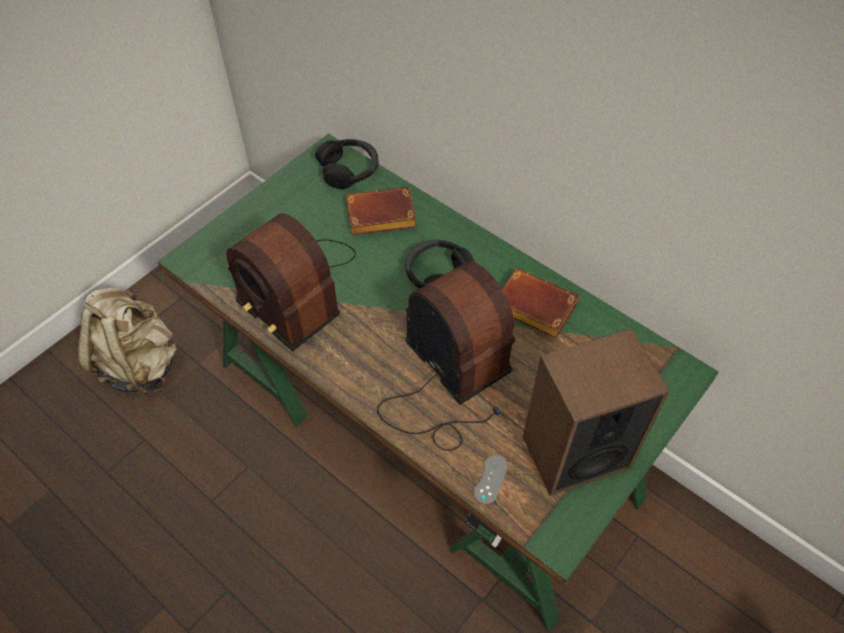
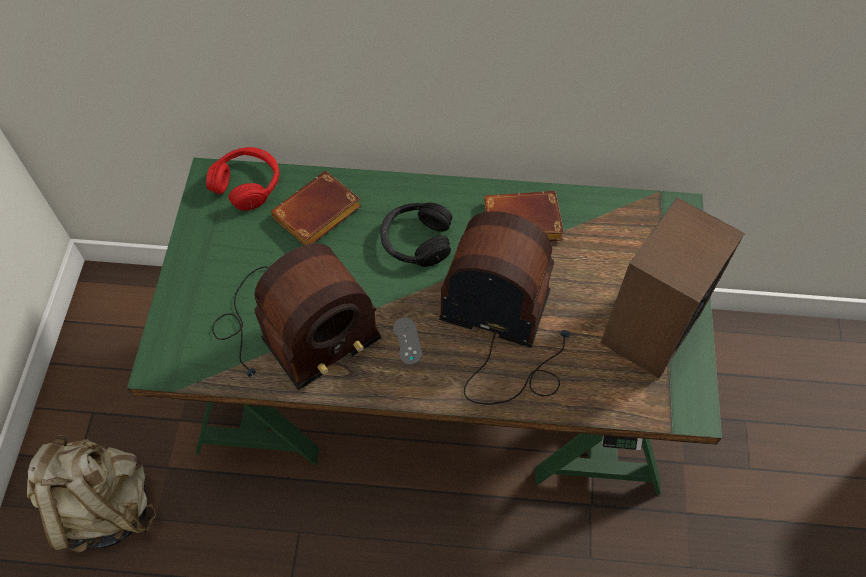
camera: 35 degrees left, 5 degrees up
(295, 287) = (293, 331): radio -> radio turned 45 degrees counterclockwise
(349, 170) = (247, 184): black headphones -> red headphones
(490, 479) = (604, 395): grey game controller -> grey game controller (407, 341)

